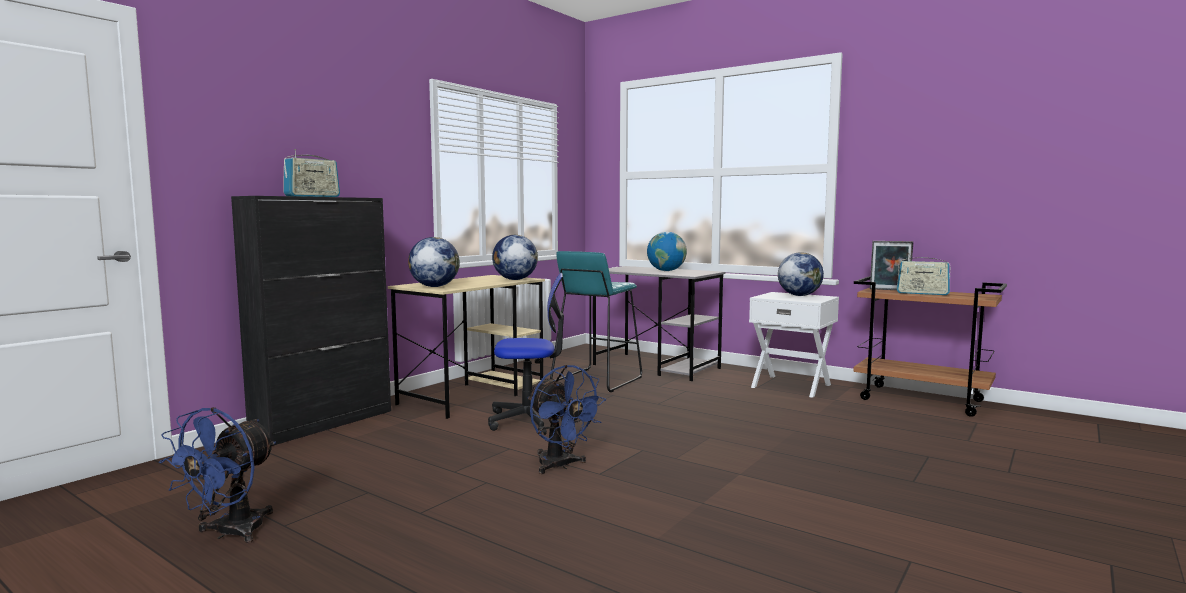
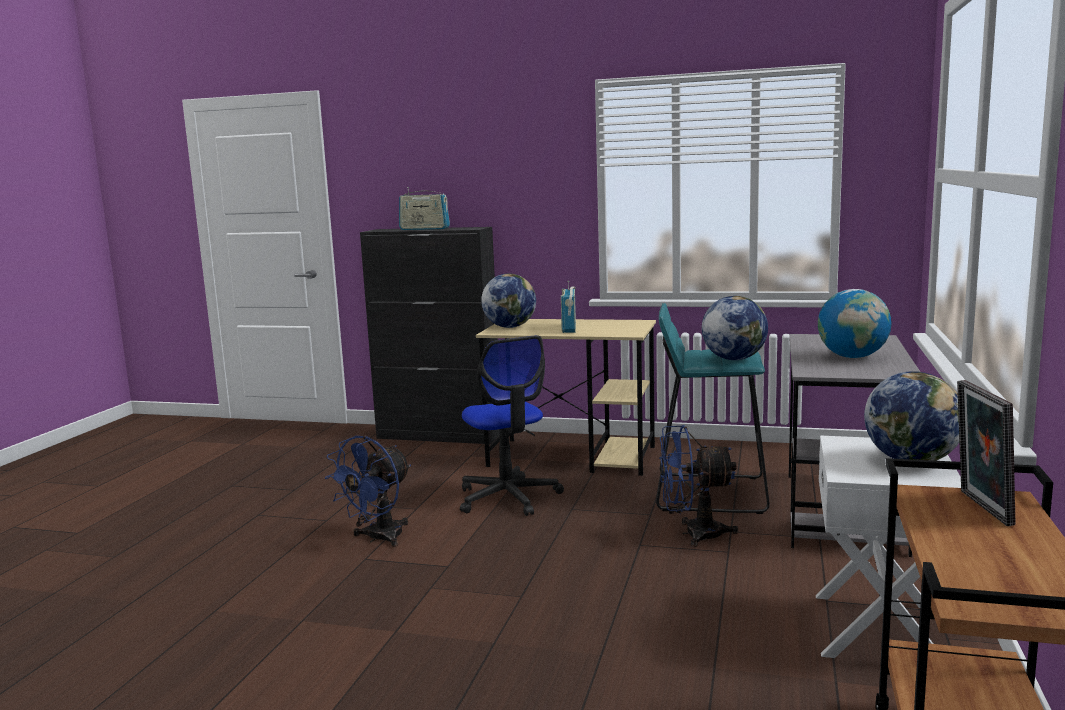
camera: 70 degrees right, 5 degrees up
(229, 533) = (218, 477): blue fan -> blue fan (693, 534)
(515, 279) = (611, 332): globe -> globe (733, 359)
(922, 293) = (963, 538): radio -> radio (569, 328)

